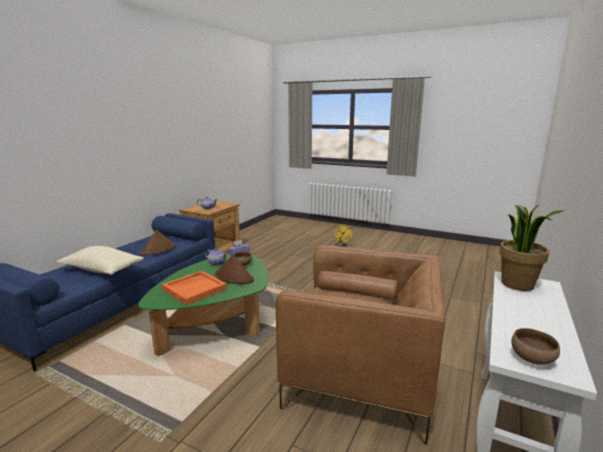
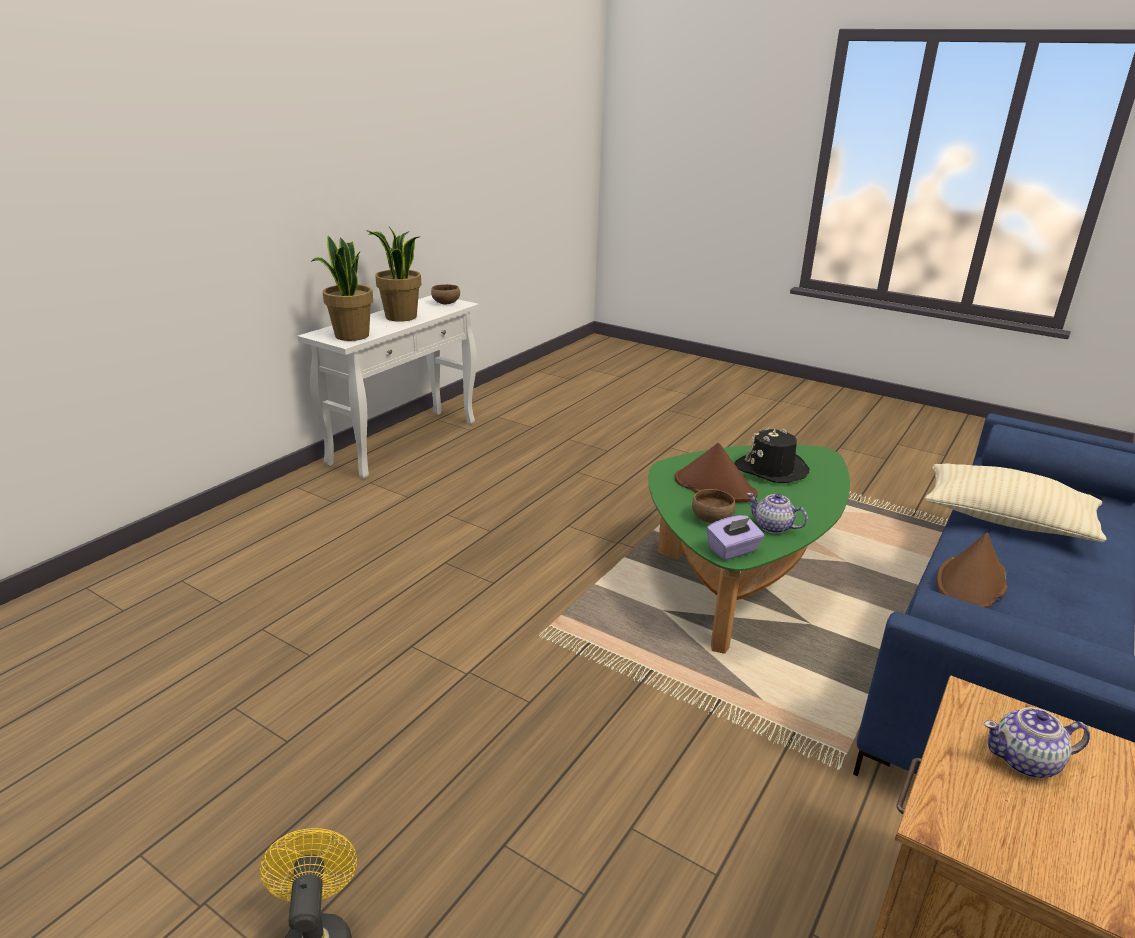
camera: 175 degrees left, 10 degrees up
(194, 289) = (771, 469): orange tray -> black hat
(361, 377) = (516, 488): brown armchair -> none
(529, 318) = (400, 317): none -> potted plant

